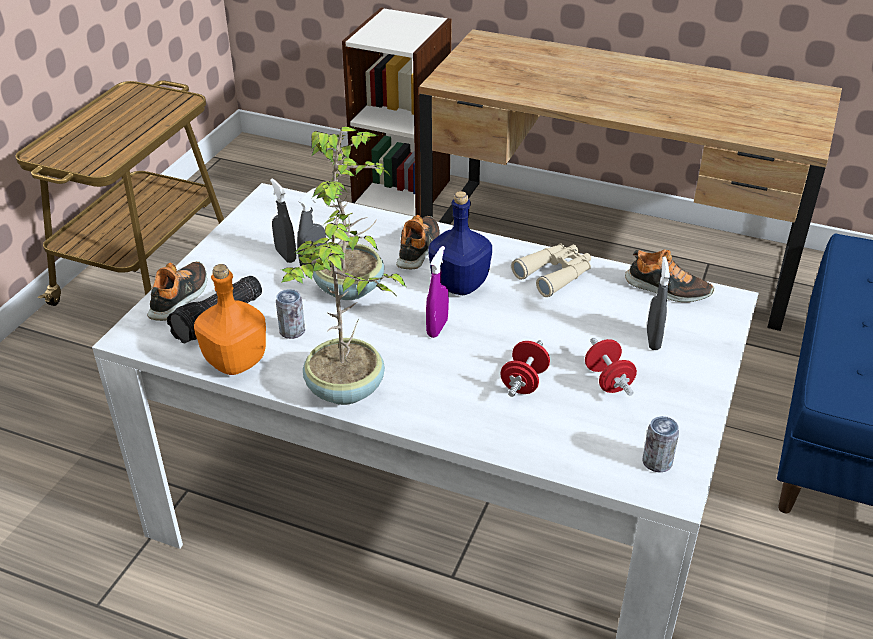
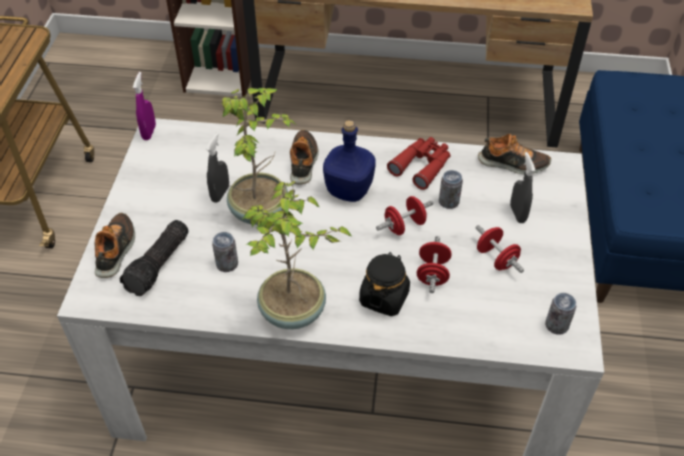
camera: 15 degrees left, 10 degrees up
(234, 360) = (189, 303): orange bottle -> none
(286, 255) = (192, 189): grey spray bottle -> none
(437, 328) = (346, 236): purple spray bottle -> purple spray bottle (149, 132)
(456, 395) = (384, 297): none -> black jar
(510, 329) = (404, 225): none -> red dumbbell
(555, 274) = (422, 166): beige binoculars -> red binoculars
(572, 314) = (448, 202): none -> can

